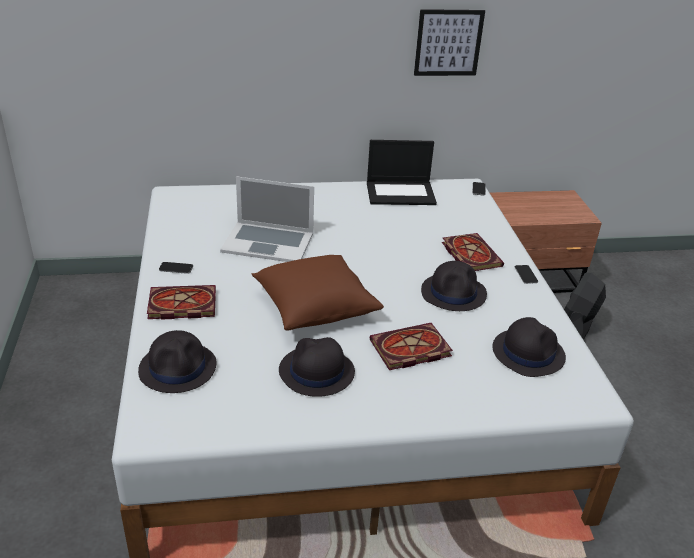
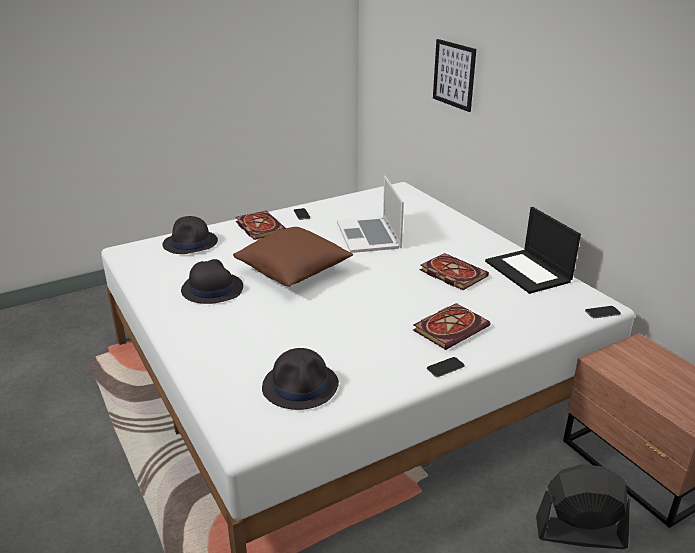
camera: 70 degrees right, 5 degrees down
(409, 350) = (264, 322): book -> book (451, 273)
(448, 43) = (628, 128): picture -> picture (454, 74)
(454, 293) = (370, 329): black hat -> none

